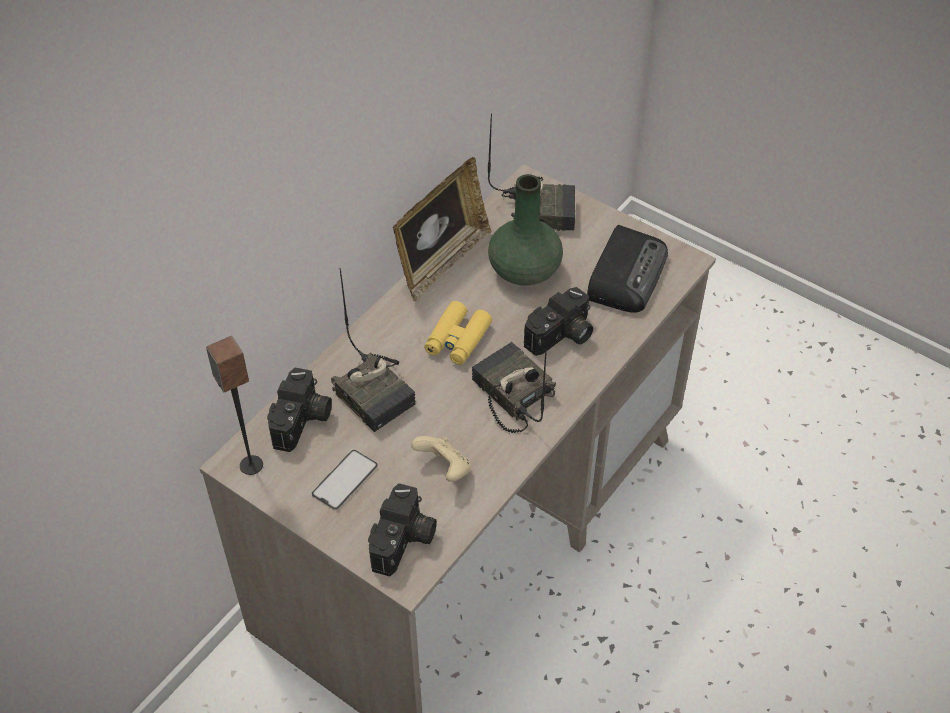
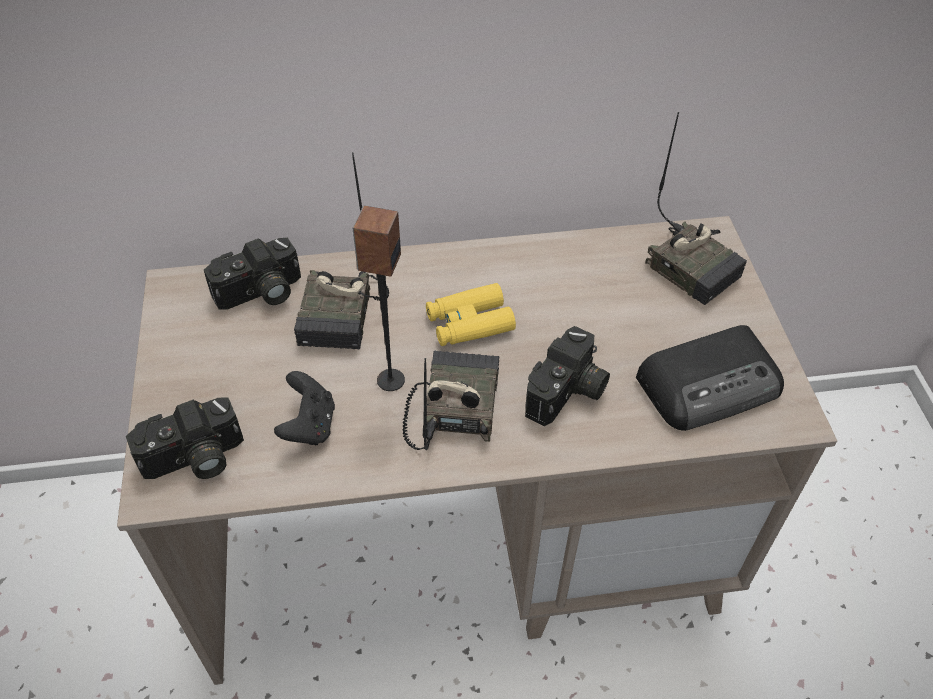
camera: 45 degrees right, 0 degrees up
(250, 465) = (179, 296): speaker -> speaker (390, 380)
(345, 480) = (224, 366): phone -> none
(441, 261) = (542, 248): picture frame -> none
(444, 469) = (309, 425): beige game controller -> black game controller
(525, 270) = (610, 308): green vase -> none
(561, 336) = (568, 393): camera -> camera turned 60 degrees counterclockwise

